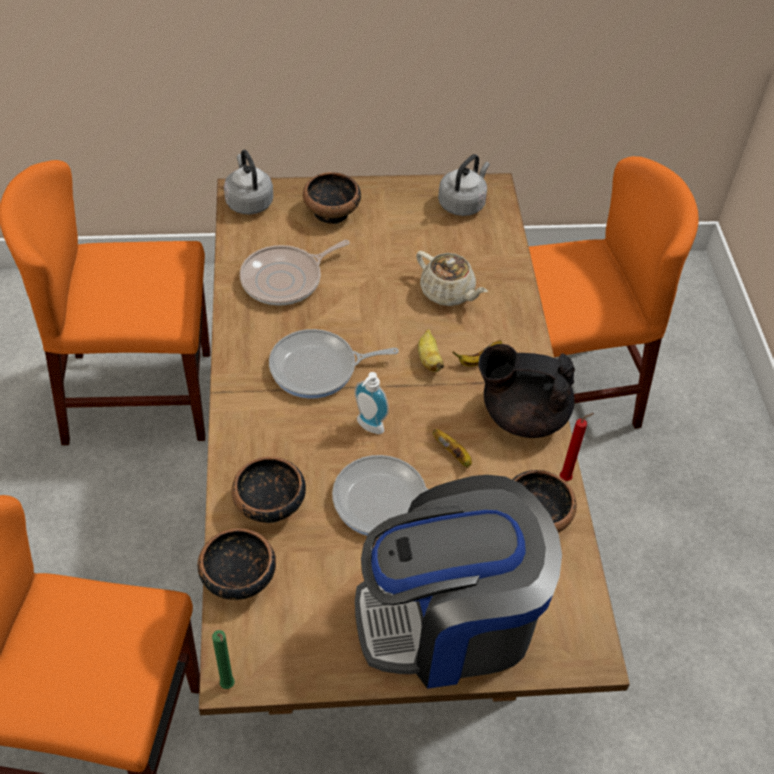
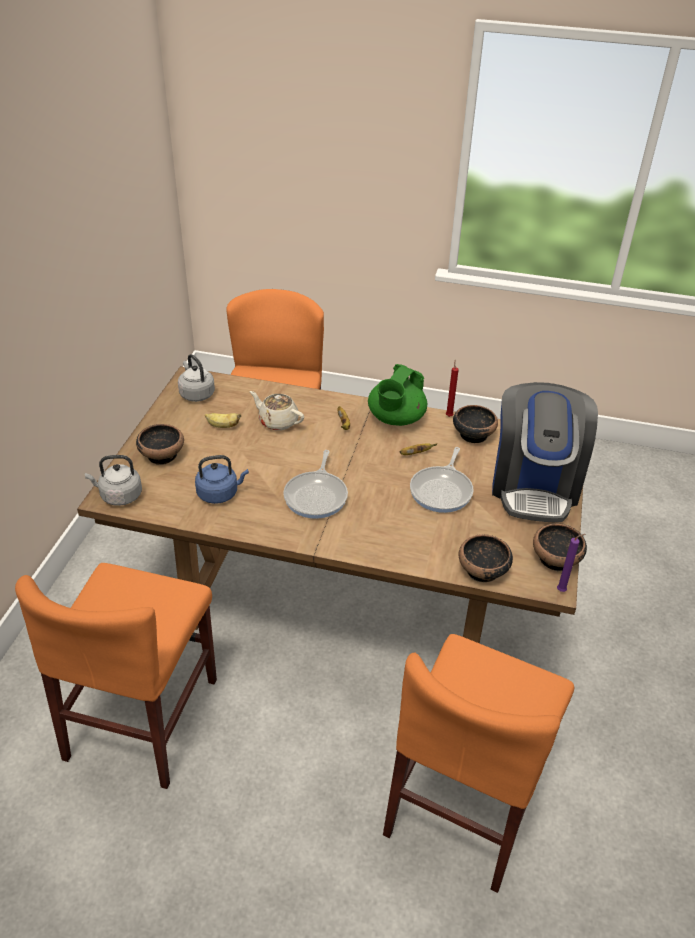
camera: 70 degrees left, 10 degrees down
(228, 687) = (562, 590): green candle -> purple candle
(269, 505) = (428, 544): bowl -> bowl (556, 559)
(285, 279) = (220, 493): frying pan -> blue kettle
(368, 427) = (379, 484): soap dispenser -> none
(429, 359) = (333, 444): banana -> banana (222, 426)
(448, 292) = (277, 421): beige teapot -> beige teapot turned 120 degrees counterclockwise
(522, 415) = (395, 419): black teapot -> green teapot

